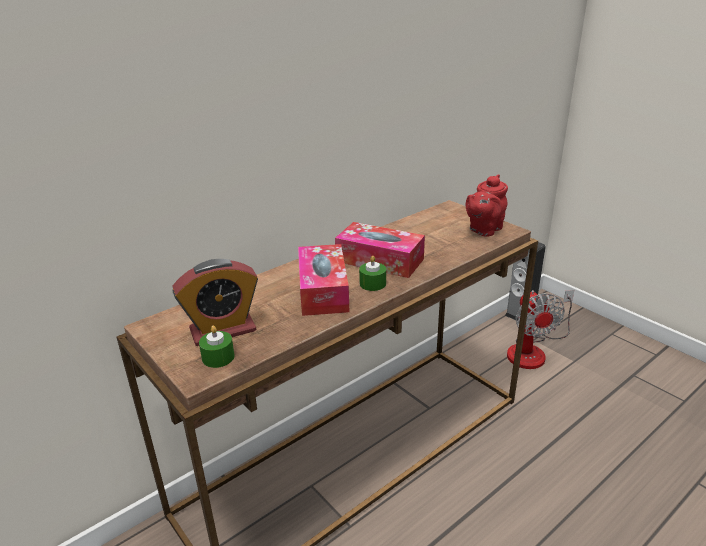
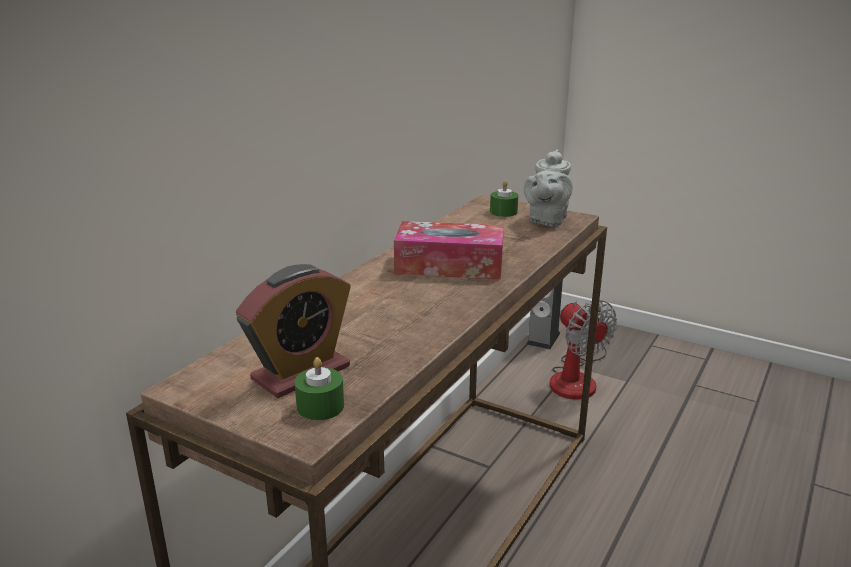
camera: 20 degrees left, 5 degrees down
(323, 290) = (403, 307): tissue box -> none
(372, 284) = (461, 291): green candle -> green candle (503, 212)
(484, 230) = (546, 220): red teapot -> grey teapot

